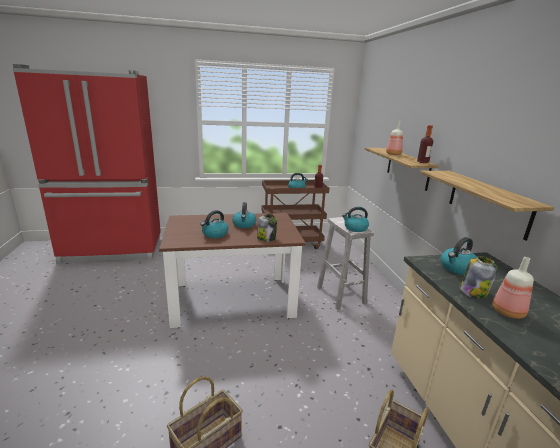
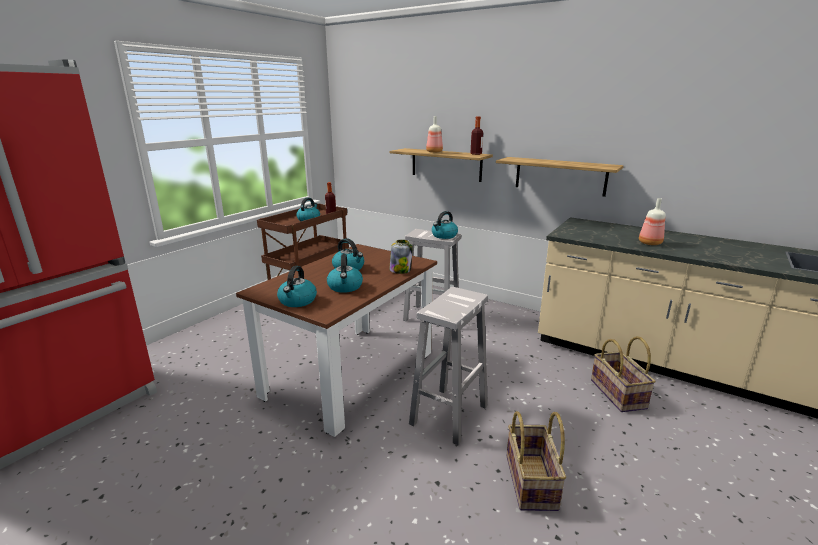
camera: 45 degrees left, 0 degrees up
(238, 362) = (448, 415): none -> white stool
(457, 268) = (583, 231): kettle -> kettle (297, 301)
(473, 292) = (618, 240): jar -> none

